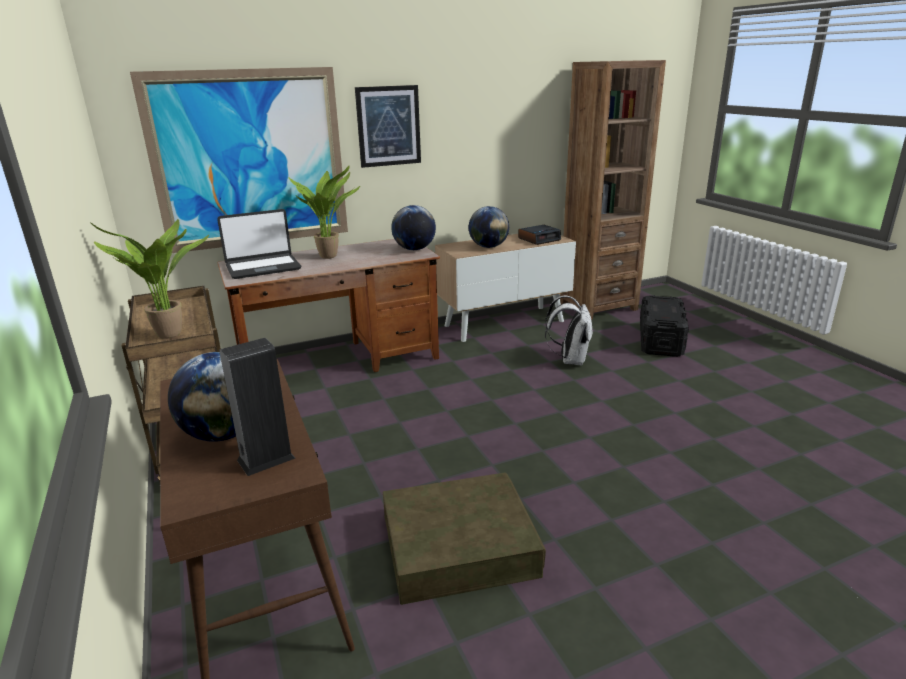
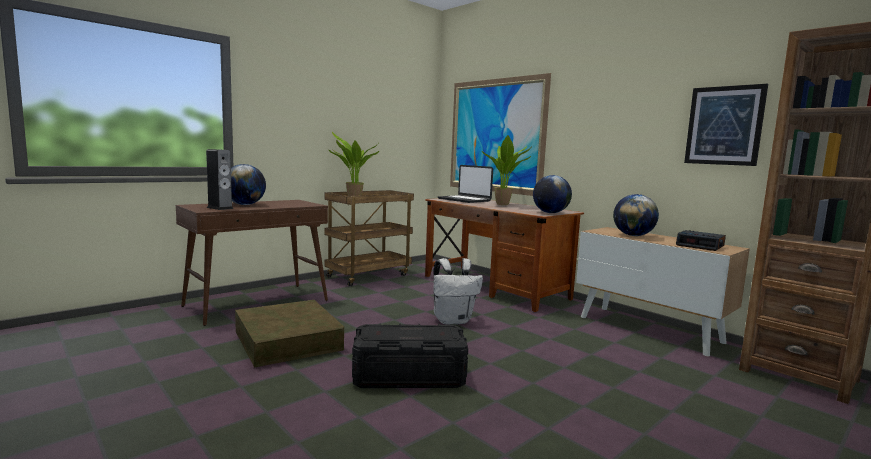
camera: 70 degrees right, 15 degrees down
(388, 126) = (584, 117): picture -> picture (724, 125)
(570, 360) = (608, 363): white backpack -> white backpack (453, 320)
(660, 339) = (763, 421): black storage box -> black storage box (408, 376)

